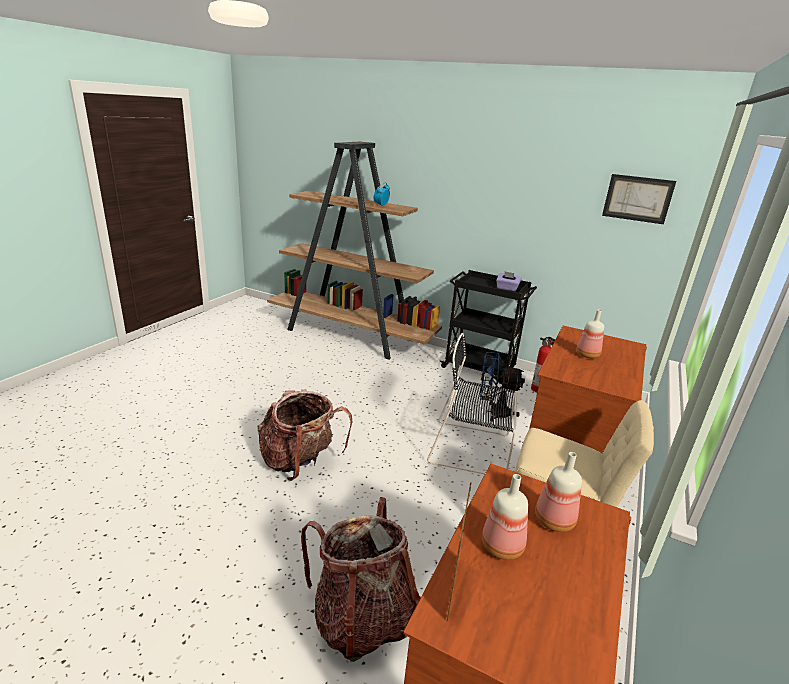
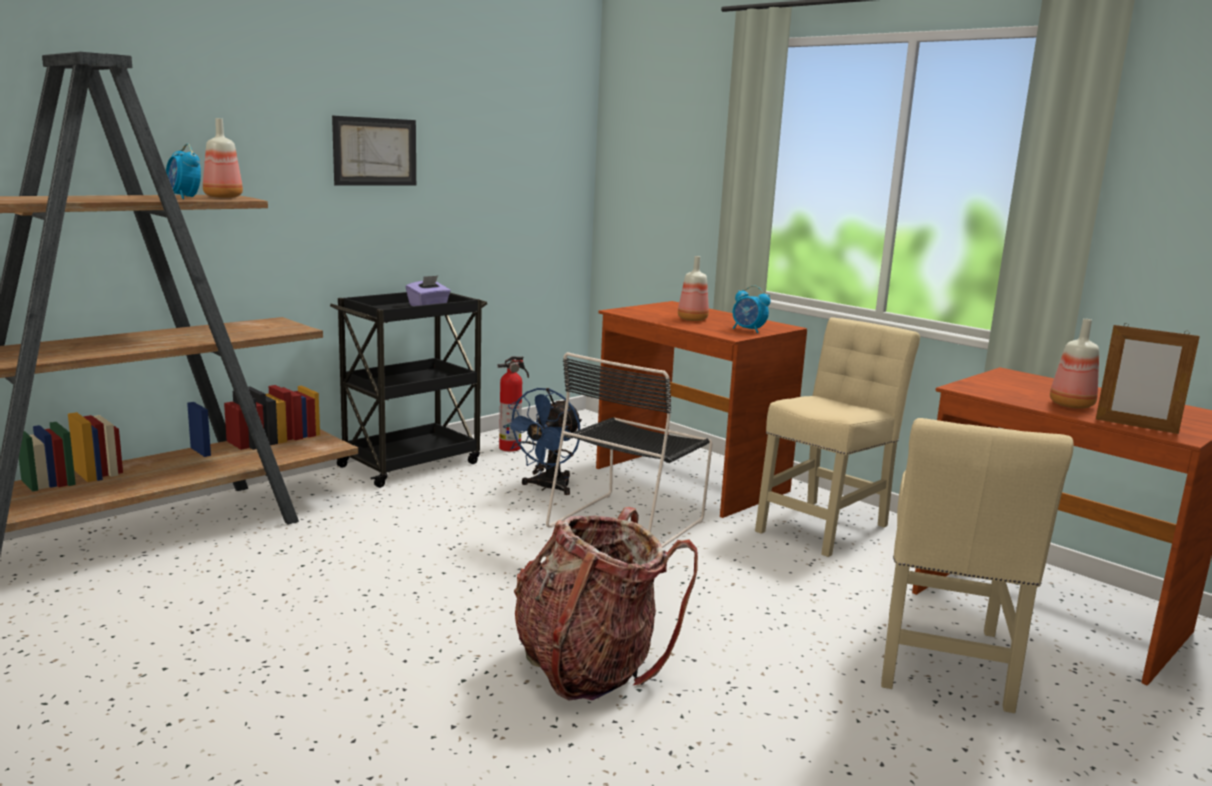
camera: 70 degrees left, 10 degrees down
(363, 618) = (943, 664): backpack -> beige chair
(552, 520) = (1024, 386): bottle -> bottle (222, 197)
(584, 376) = (748, 330): none -> alarm clock
(637, 198) = (534, 135): picture -> picture (375, 151)

